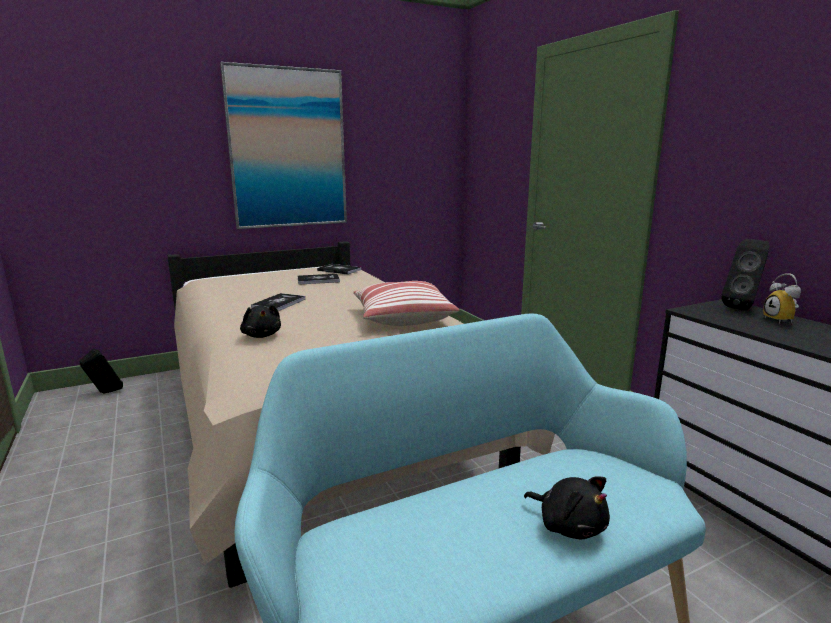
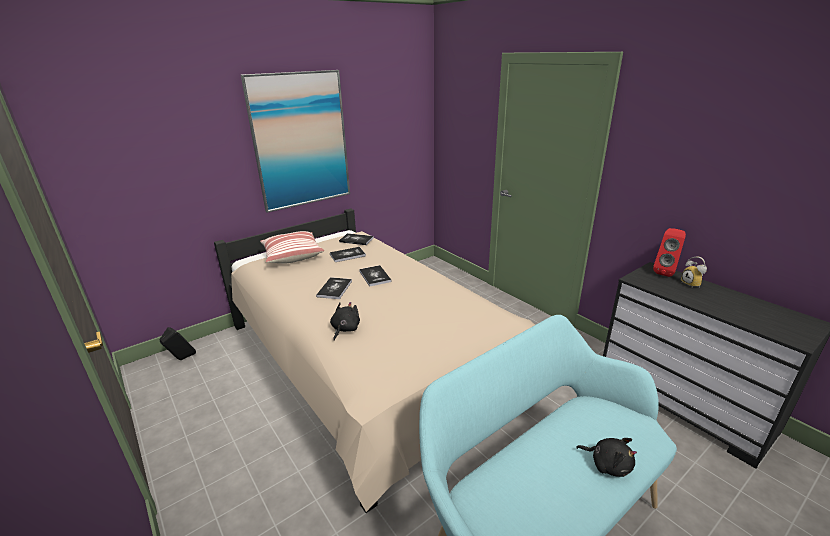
camera: 10 degrees left, 10 degrees up
(262, 335) = (345, 329): black plush toy -> black plush toy turned 120 degrees counterclockwise
(337, 297) = (375, 276): none -> book
(402, 318) = (436, 296): pillow -> pillow (292, 255)
(743, 308) = (665, 272): black speaker -> red speaker

